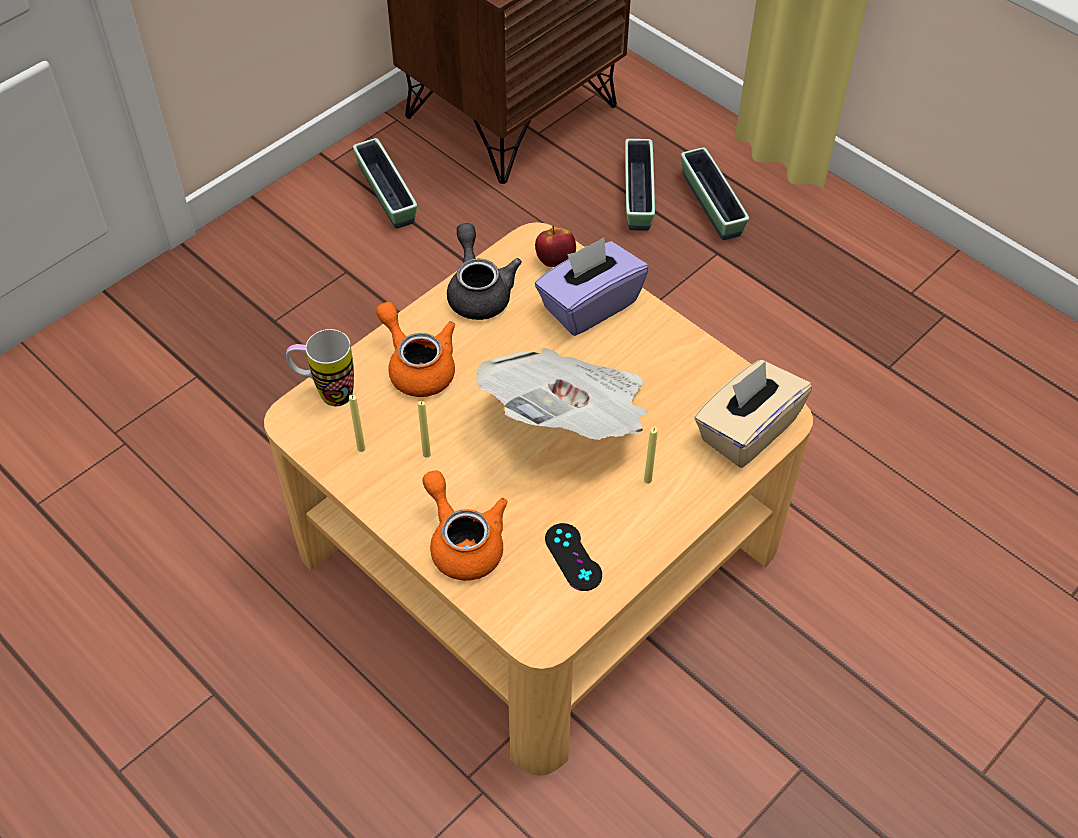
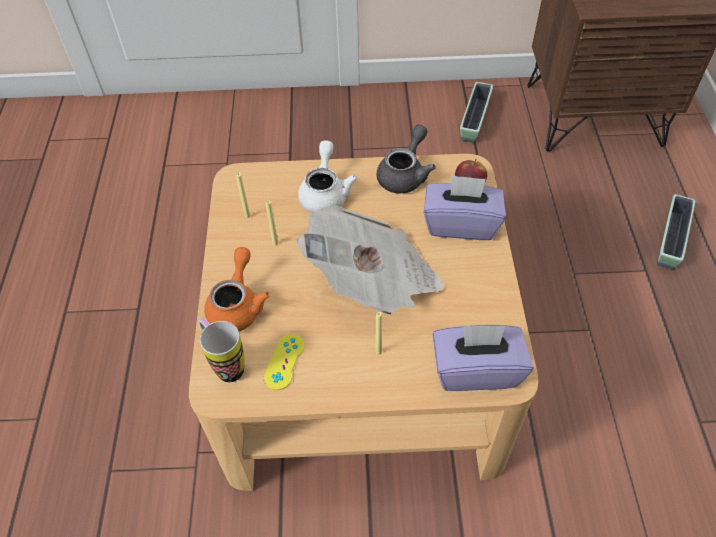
camera: 45 degrees right, 0 degrees up
(326, 393) = (264, 175): mug -> mug (225, 364)
(417, 366) = (325, 193): orange teapot -> white teapot
(573, 557) = (284, 362): black game controller -> yellow game controller
(638, 196) = (625, 205): planter -> none
(746, 430) = (476, 369): beige tissue box -> purple tissue box

